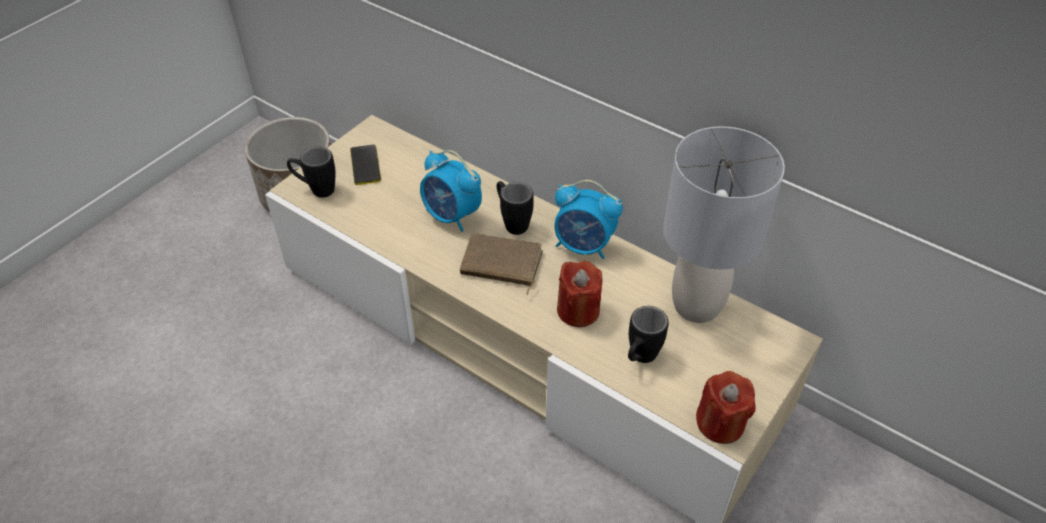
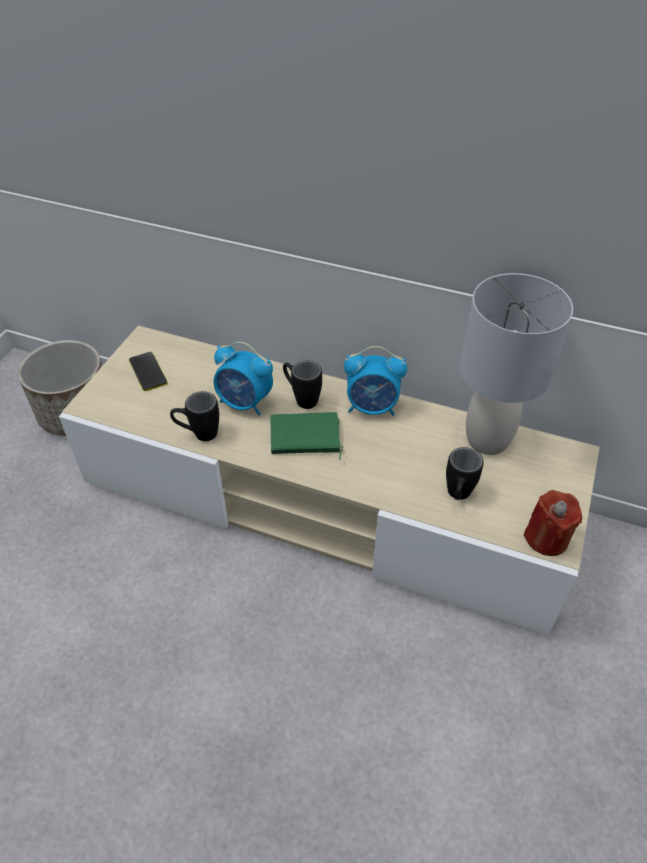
camera: 15 degrees left, 0 degrees up
(316, 189) = (107, 402): black mug -> black mug (198, 434)
(500, 265) = (305, 438): brown book -> green book
(578, 310) = (388, 465): red candle -> none

